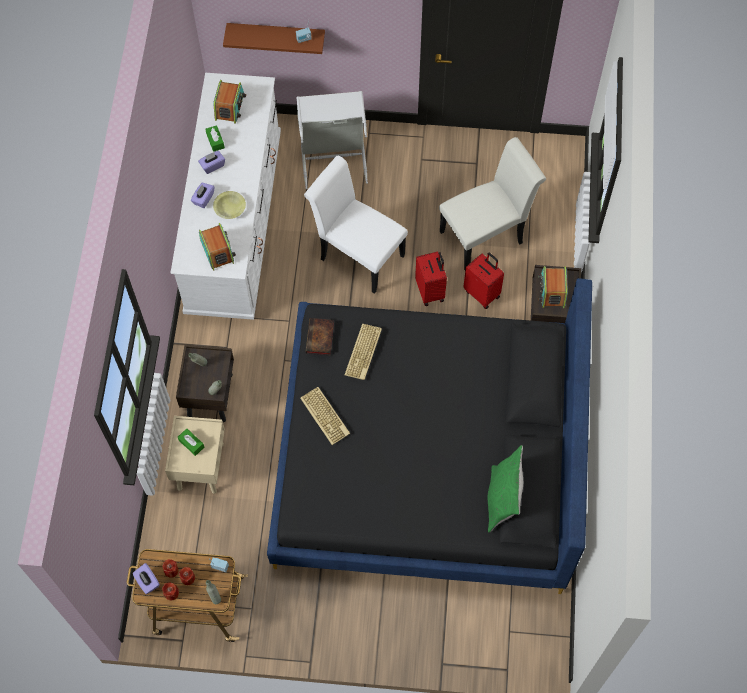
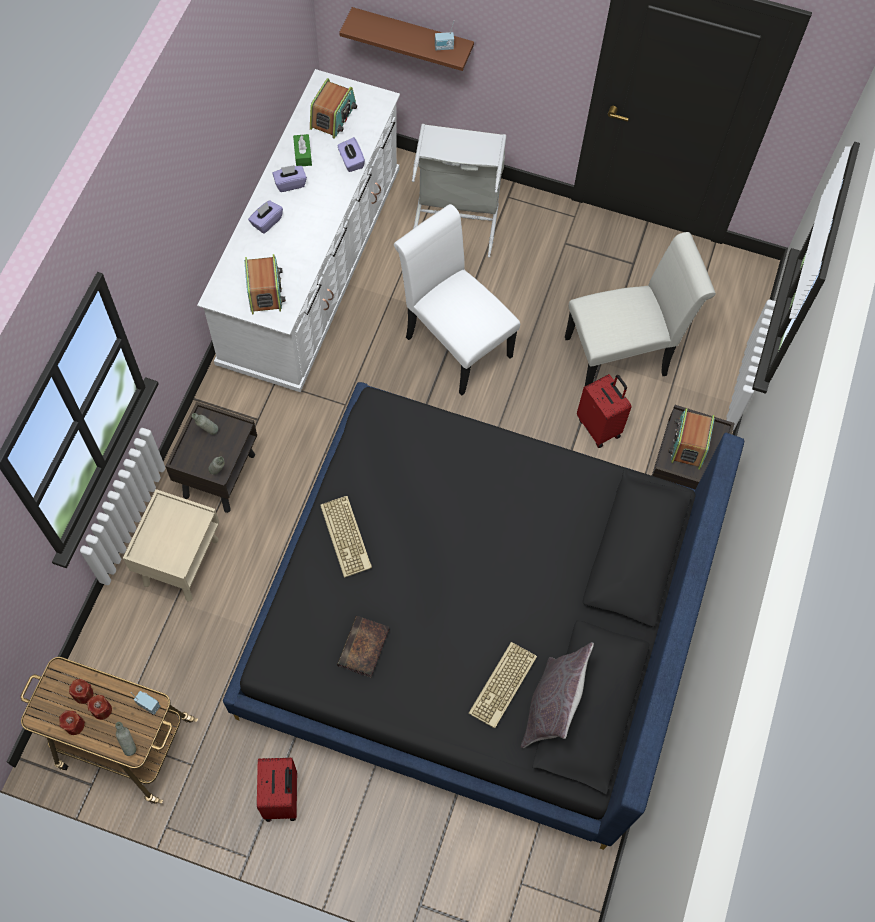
camera: 10 degrees right, 0 degrees up
(147, 582) = (47, 701): purple tissue box -> purple tissue box (351, 161)
(191, 444) = (167, 531): green tissue box -> none
(229, 208) = (296, 240): yellow bowl -> none
(320, 338) = (367, 434): book -> book (363, 649)
(364, 352) = (419, 466): keyboard -> keyboard (503, 686)
(431, 291) = (534, 409): red suitcase -> red suitcase (282, 797)
(502, 500) = (551, 707): green pillow -> grey pillow

